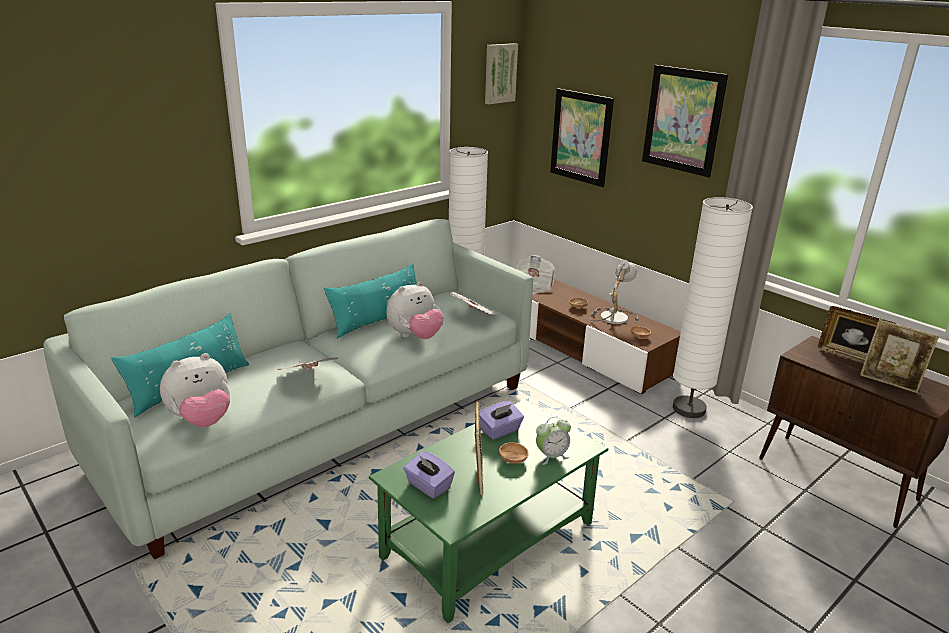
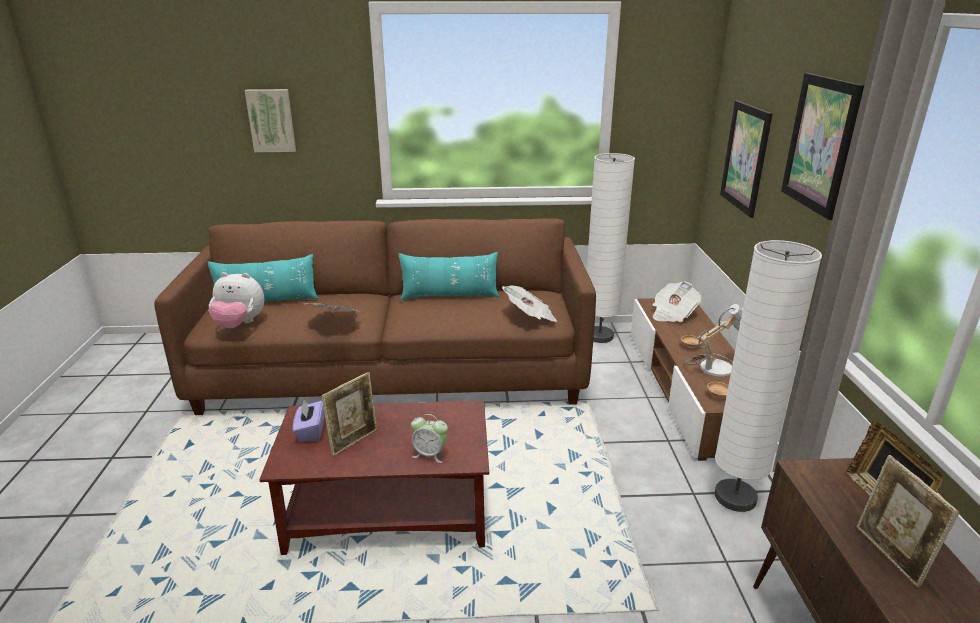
camera: 40 degrees right, 0 degrees up
(325, 424) = (393, 373): white sofa -> brown sofa
(415, 336) = (455, 316): plush toy -> none
(489, 539) = (390, 513): green coffee table -> brown coffee table
(499, 73) = (684, 81): picture -> picture (271, 120)
(500, 430) = (423, 416): purple tissue box -> none
(513, 459) = (397, 442): brown bowl -> none

